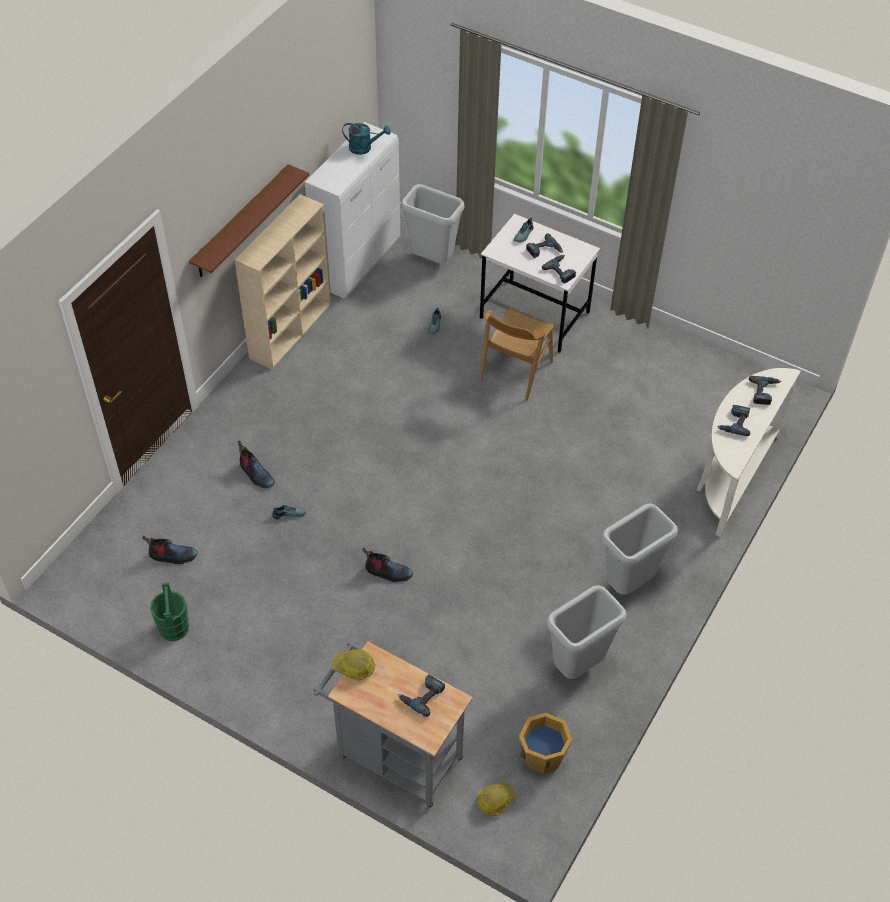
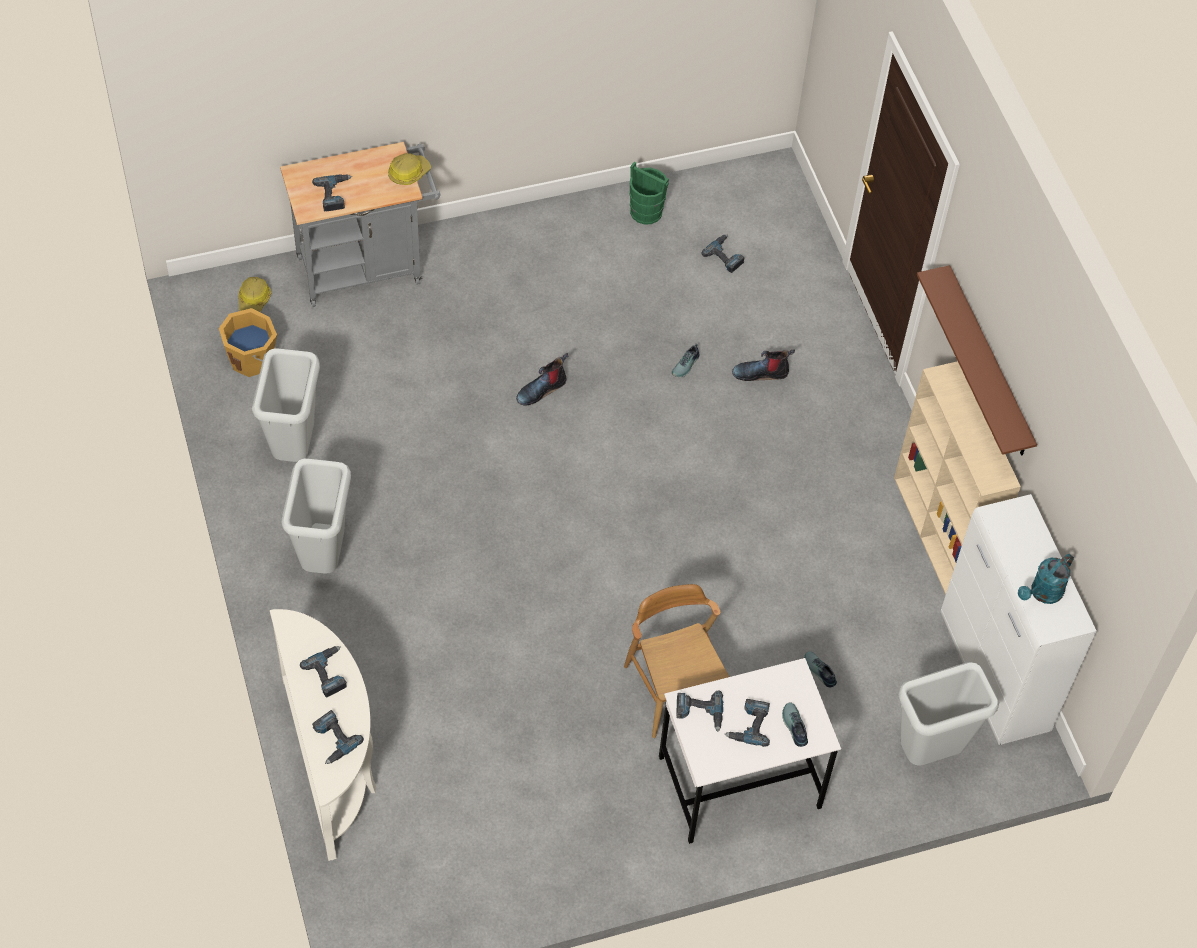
camera: 130 degrees right, 5 degrees up
(172, 556) = (725, 255): boot -> power drill

